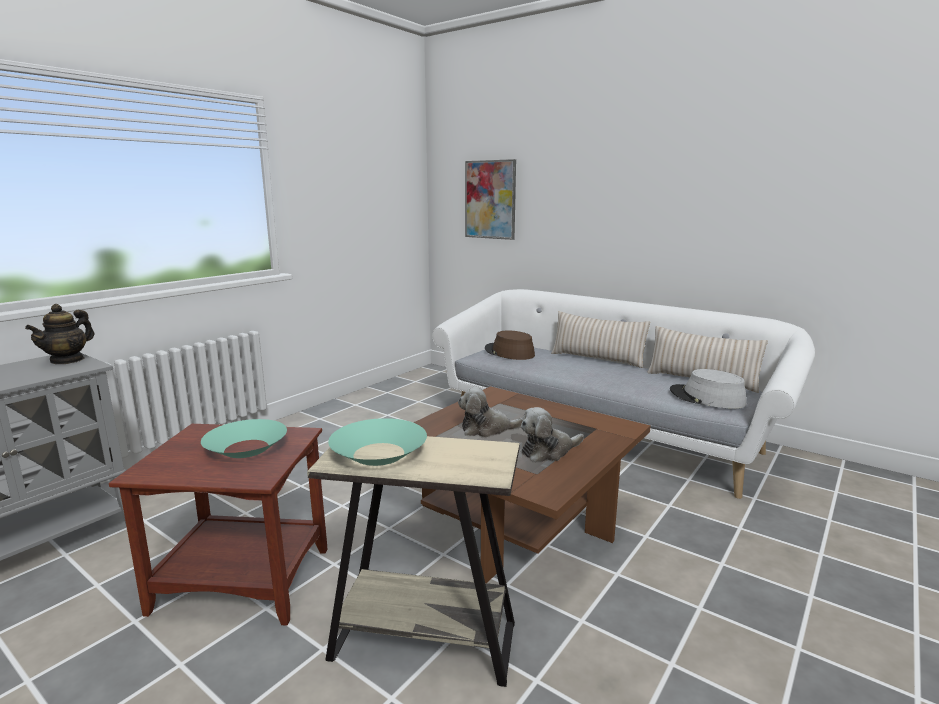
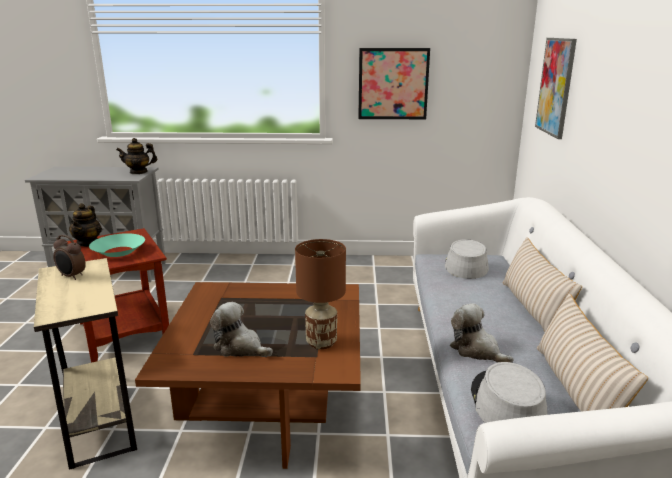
camera: 55 degrees right, 5 degrees up
(166, 462) = (88, 243): none -> teapot
(336, 207) = (393, 84): none -> picture
(379, 453) = (72, 276): turquoise bowl -> alarm clock
(487, 429) = (260, 311): plush toy -> plush toy (476, 350)
(509, 352) = (465, 265): brown hat -> grey hat
(576, 421) = (322, 342): none -> brown table lamp

